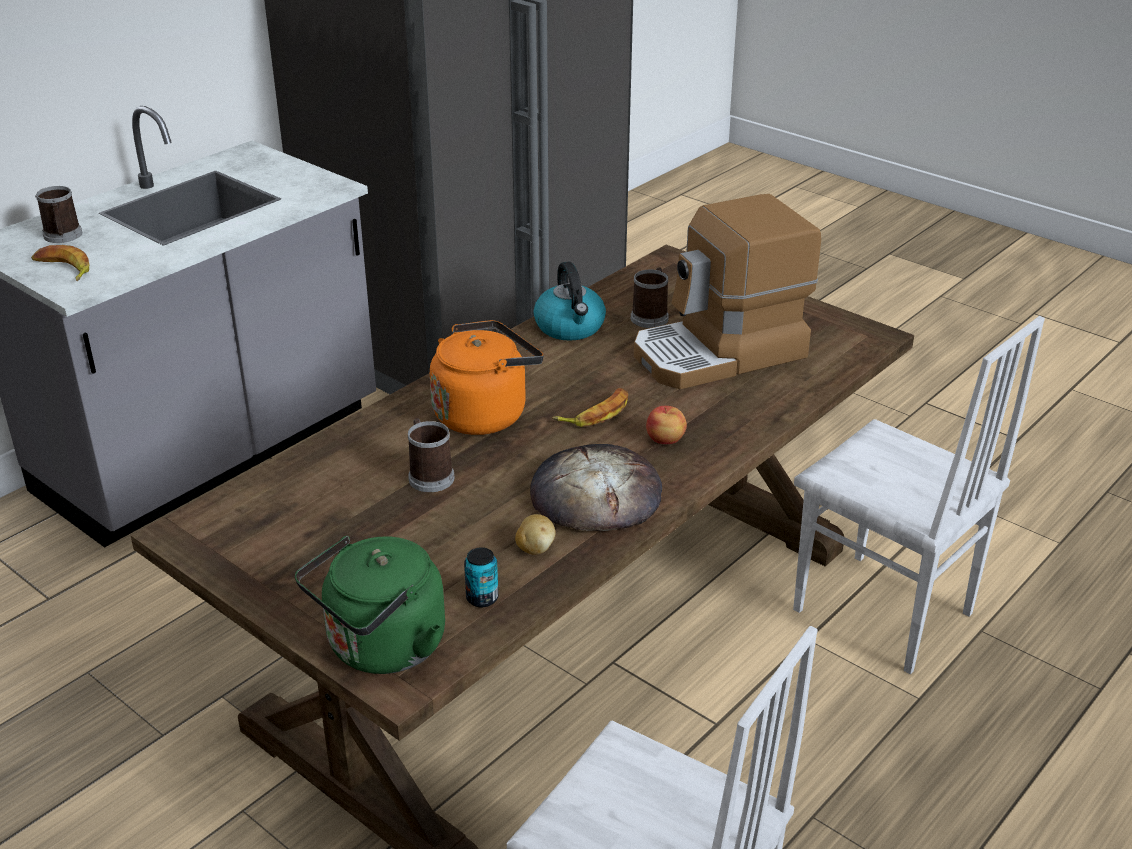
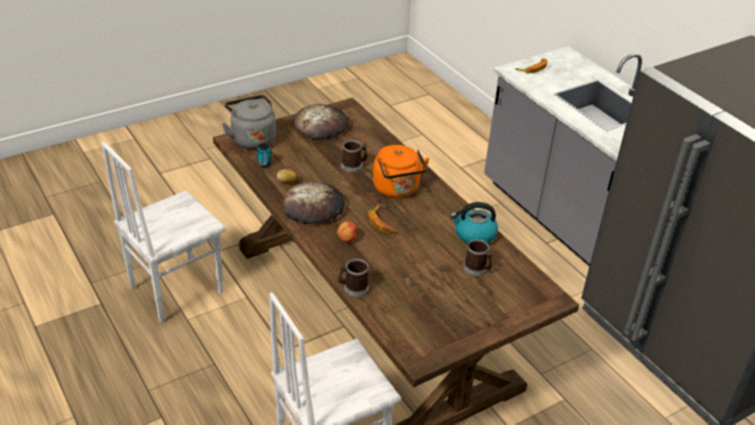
camera: 105 degrees right, 5 degrees up
(63, 236) = (570, 70): mug -> mug (353, 288)
(279, 554) = (320, 125): none -> bread
(381, 649) = (252, 138): green kettle -> grey kettle
(720, 354) = (423, 283): coffee machine -> none

